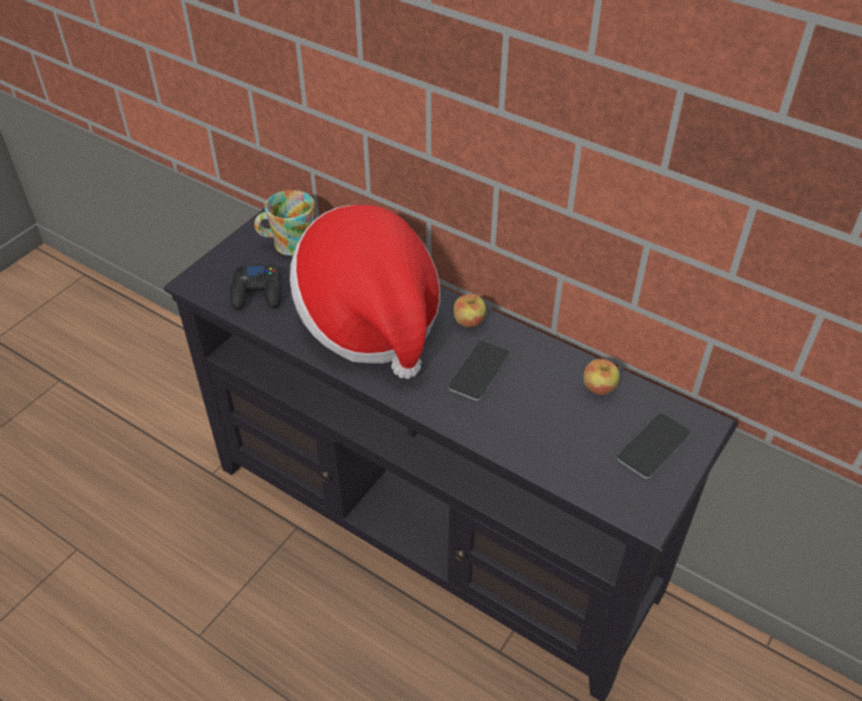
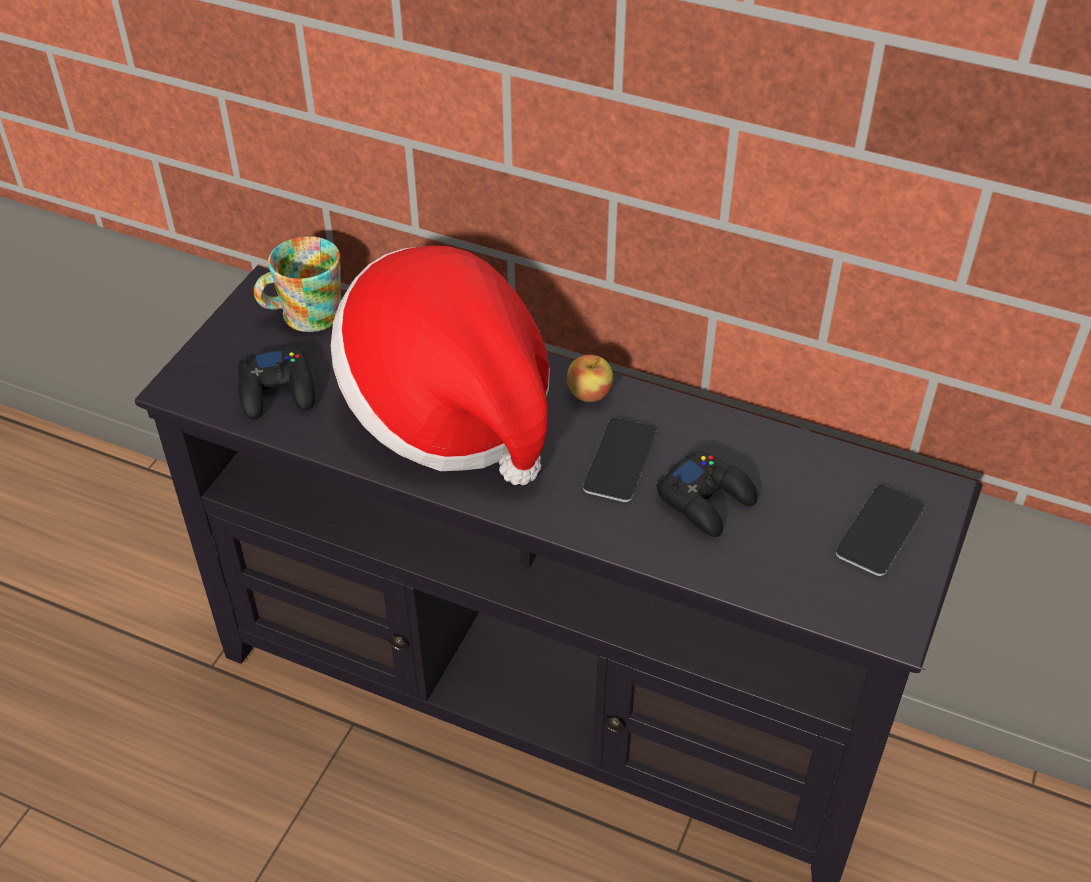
camera: 10 degrees left, 0 degrees up
(533, 407) = (706, 500): none -> black game controller
(599, 388) = (788, 462): apple -> none

